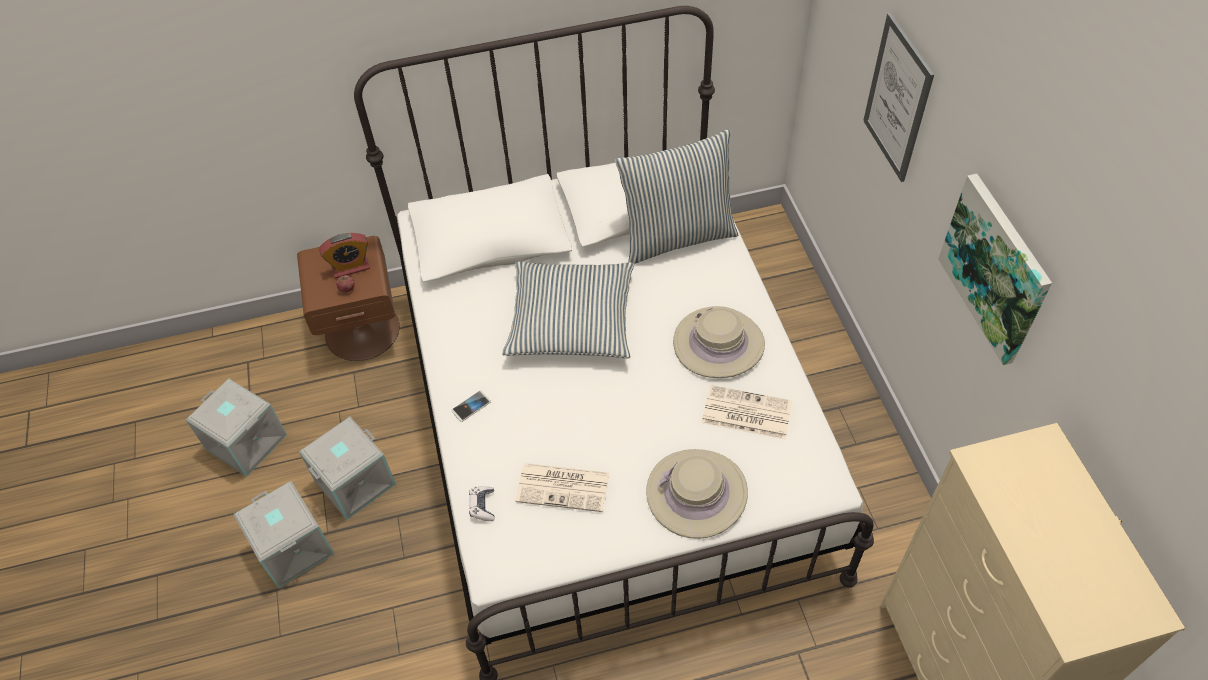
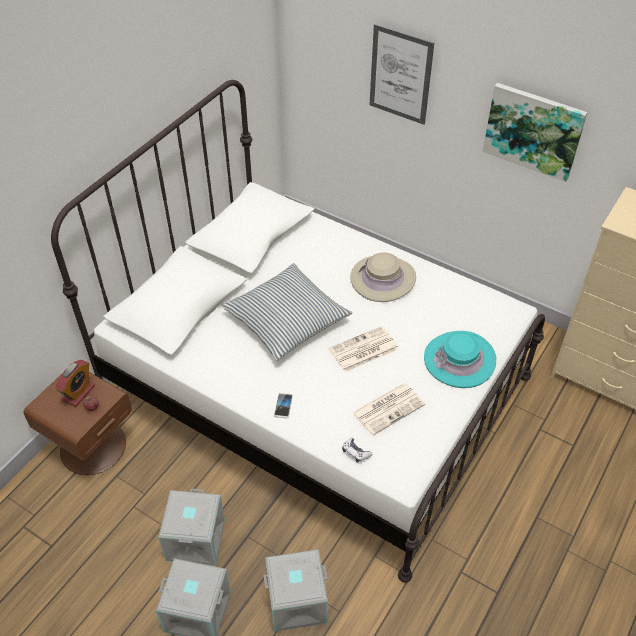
camera: 45 degrees left, 5 degrees down
(245, 443) = (84, 577): grey storage box -> grey storage box (296, 602)
(677, 236) = (294, 238): pillow -> none
(696, 493) = (459, 360): beige hat -> turquoise hat
(745, 413) = (436, 304): newspaper -> newspaper (363, 350)

